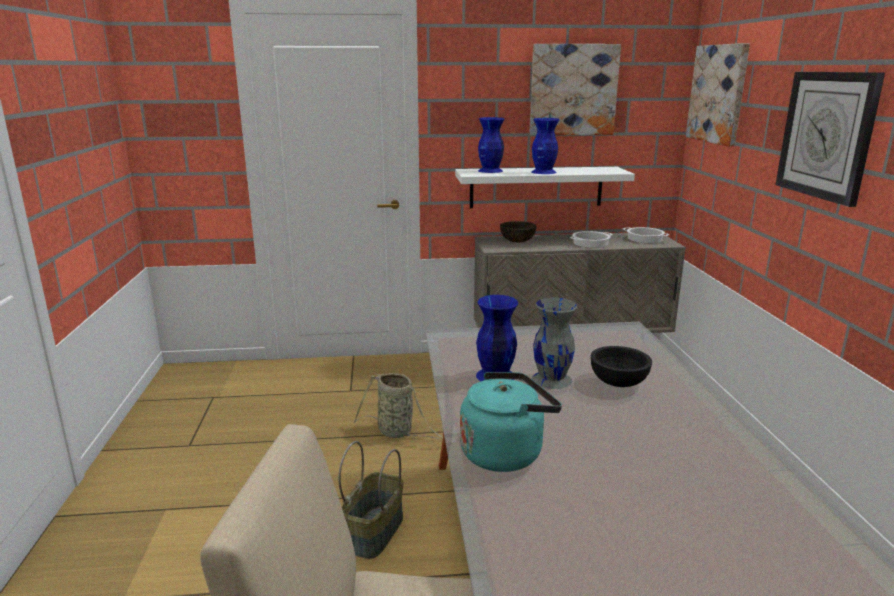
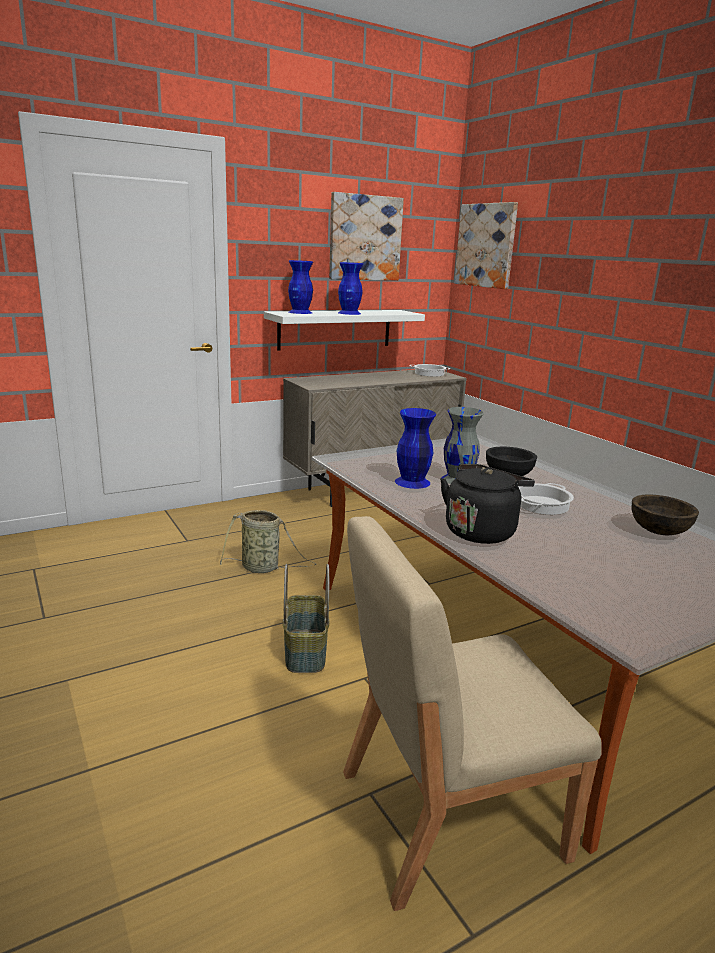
camera: 25 degrees left, 0 degrees up
(505, 452) = (481, 531): turquoise kettle -> black kettle
(517, 241) = (327, 380): brown bowl -> brown bowl (658, 531)
(590, 243) = (391, 378): cooking pot -> cooking pot (542, 505)
(827, 135) = (601, 275): wall clock -> none

